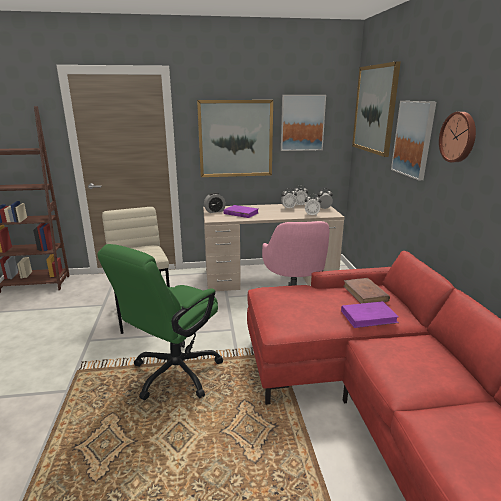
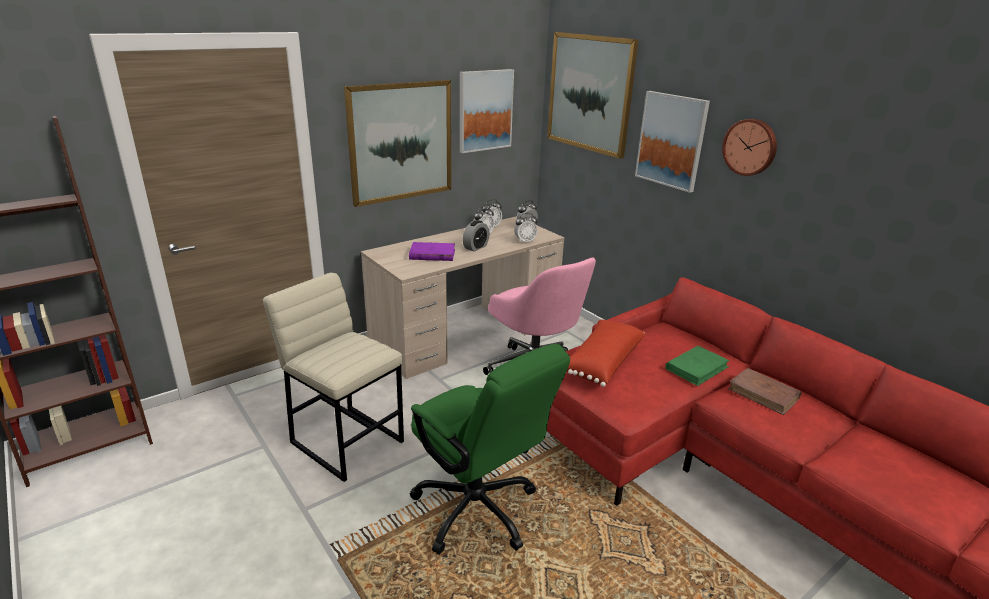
camera: 30 degrees left, 5 degrees up
(173, 375) = (479, 513): green office chair -> green office chair turned 45 degrees counterclockwise
(214, 211) = (390, 257): alarm clock -> alarm clock (476, 247)
(296, 296) = (601, 362): none -> red pillow
(365, 293) = (665, 339): brown book -> brown book (763, 394)
(369, 317) = (696, 368): purple book -> green book

